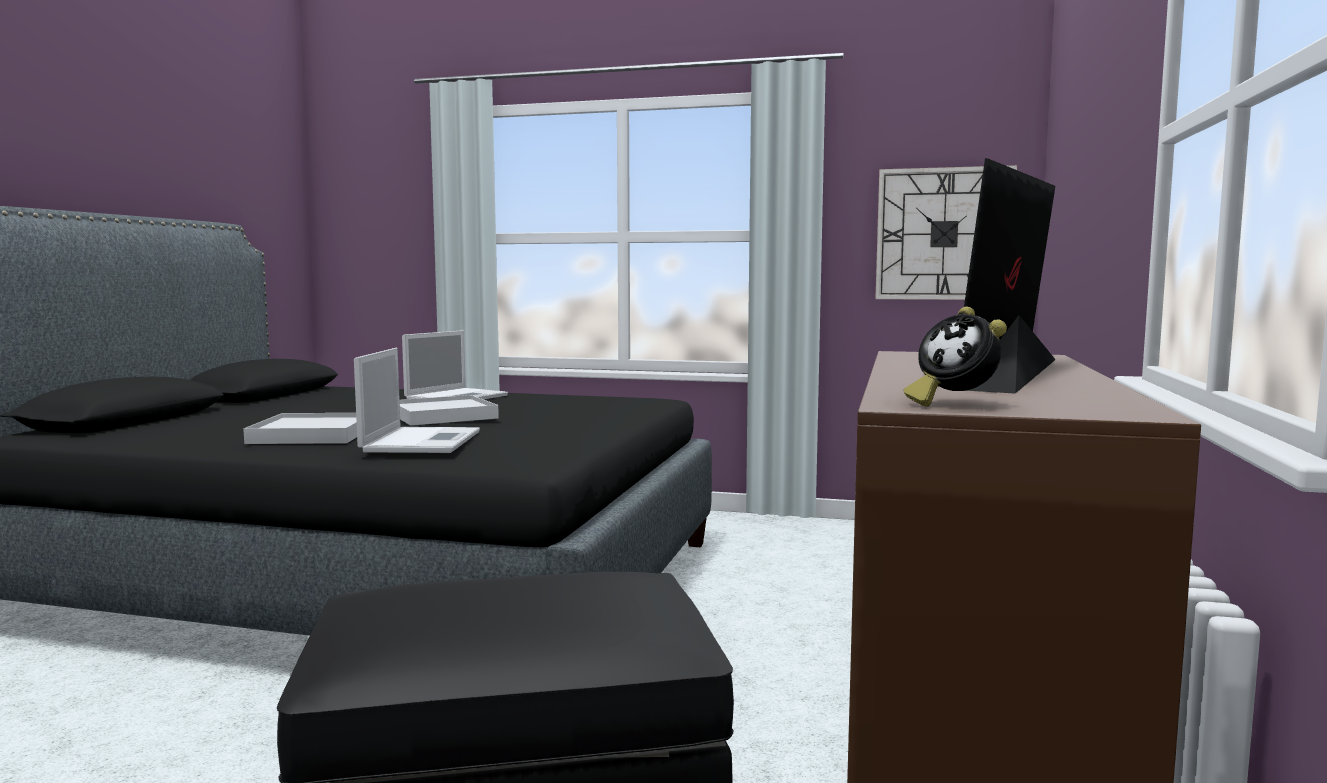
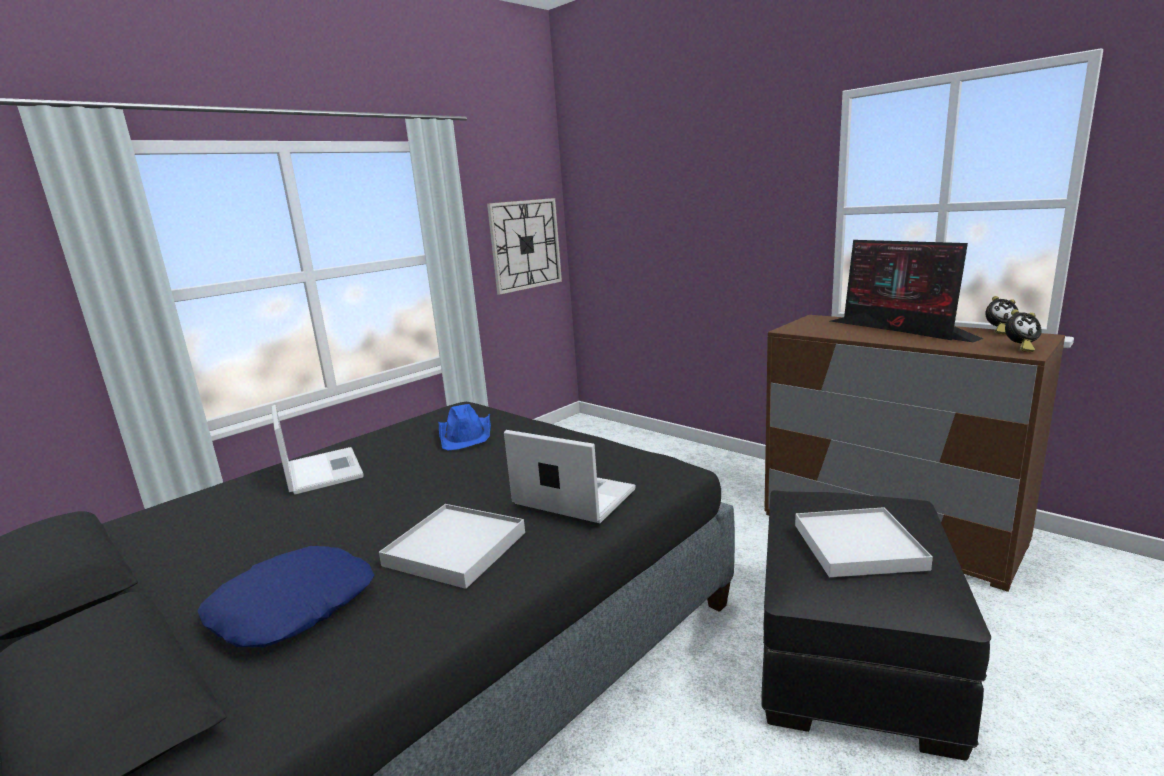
camera: 60 degrees left, 10 degrees up
(226, 424) = (292, 606): none -> blue pillow
(442, 416) = (442, 482): white tray -> white tray (858, 546)
(572, 408) = (466, 434): none -> blue hat
(1124, 399) = (998, 331): none -> alarm clock

